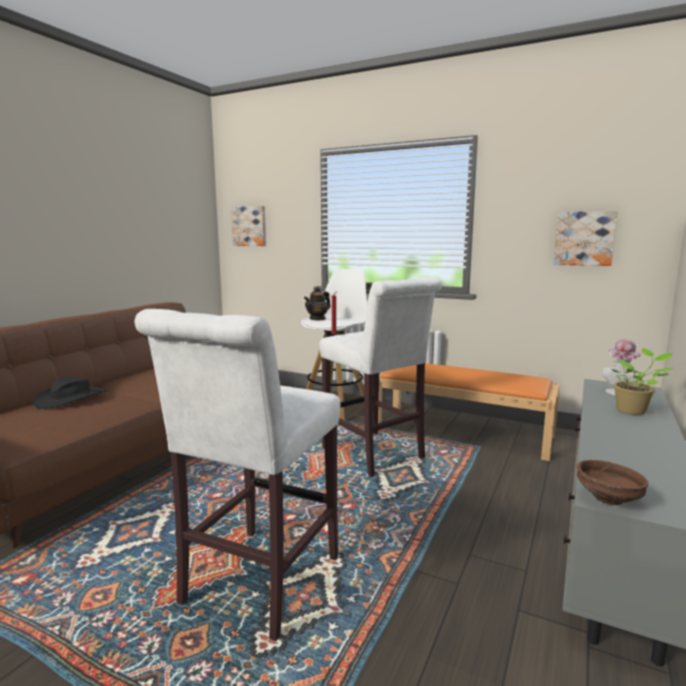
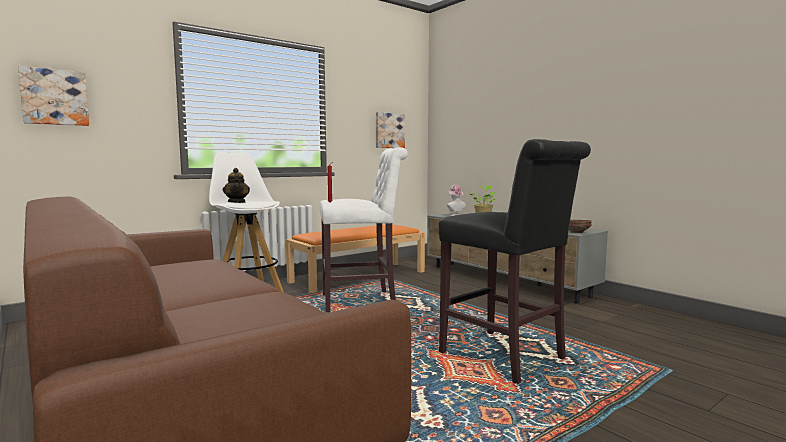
camera: 65 degrees left, 5 degrees down
(71, 398) = (205, 313): black hat -> none
(256, 585) = (507, 358): white stool -> black stool

